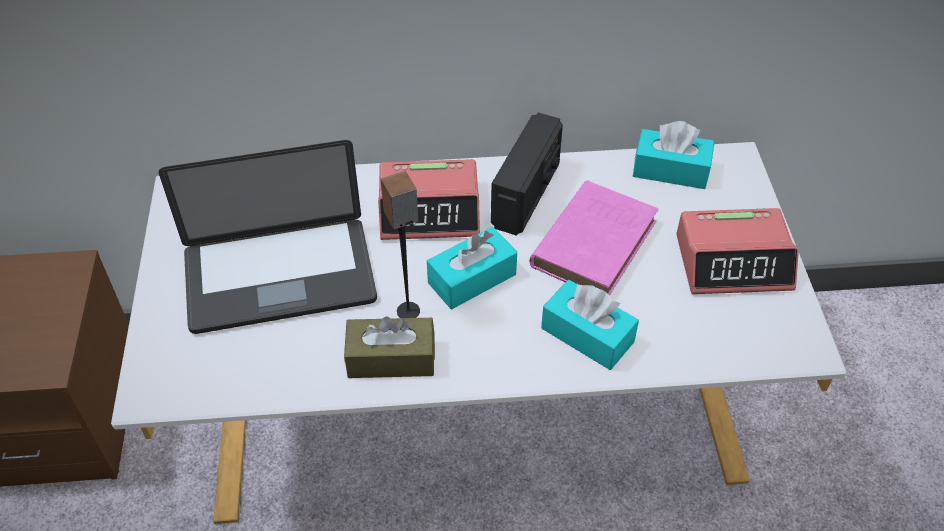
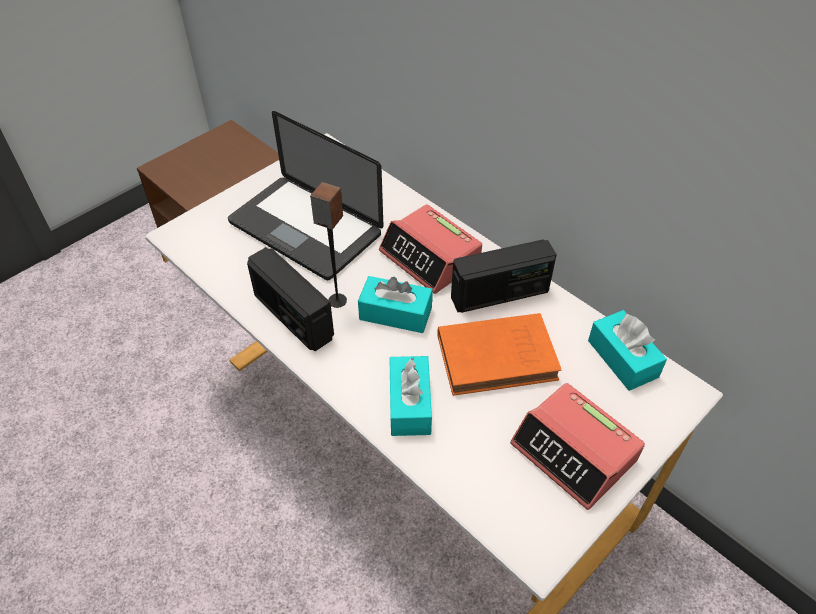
camera: 50 degrees right, 0 degrees up
(391, 358) = (293, 317): brown tissue box -> radio
(595, 241) = (500, 357): pink book -> orange book

